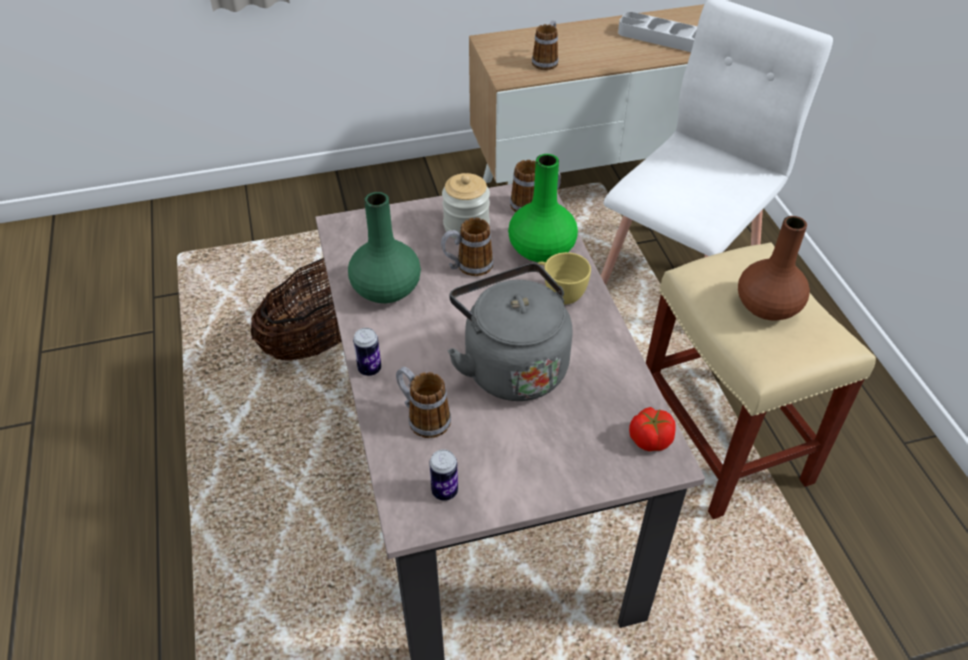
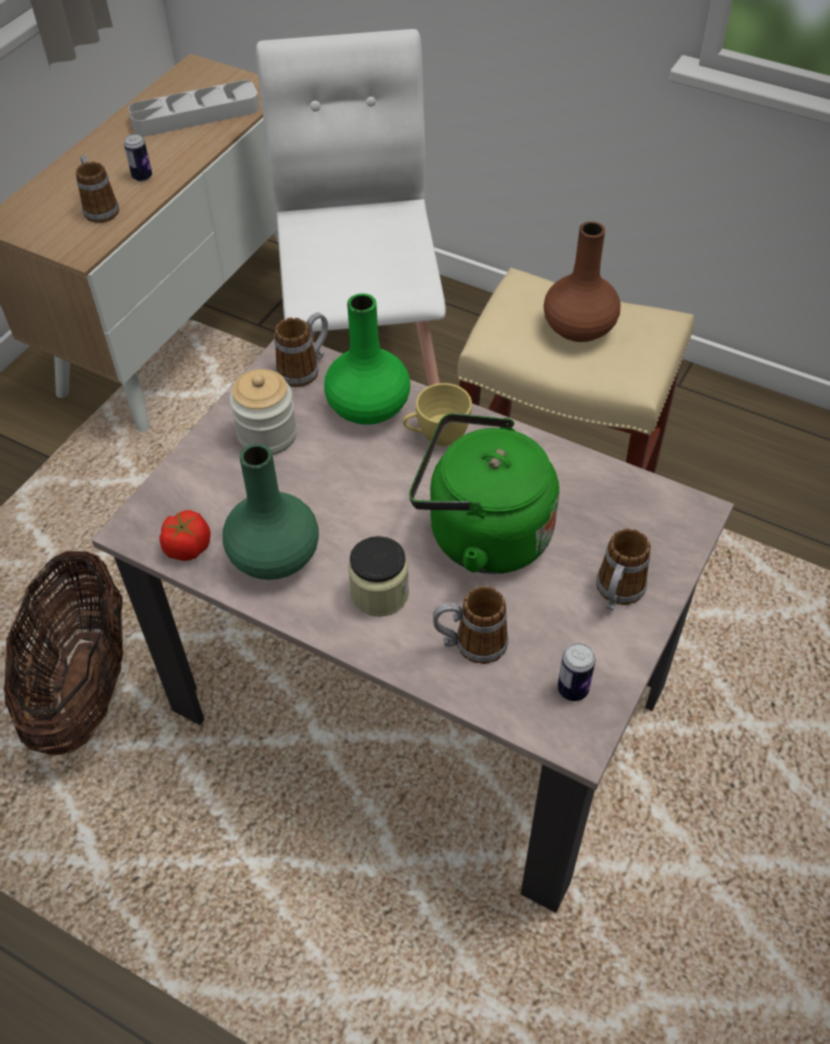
camera: 45 degrees left, 5 degrees up
(369, 369) = (364, 643): can -> can (142, 177)
(412, 351) = (379, 593): none -> jar
(467, 266) = (322, 473): mug -> mug (617, 594)
(511, 365) = (481, 534): grey kettle -> green kettle
(649, 439) = (662, 506): tomato -> tomato (187, 547)

